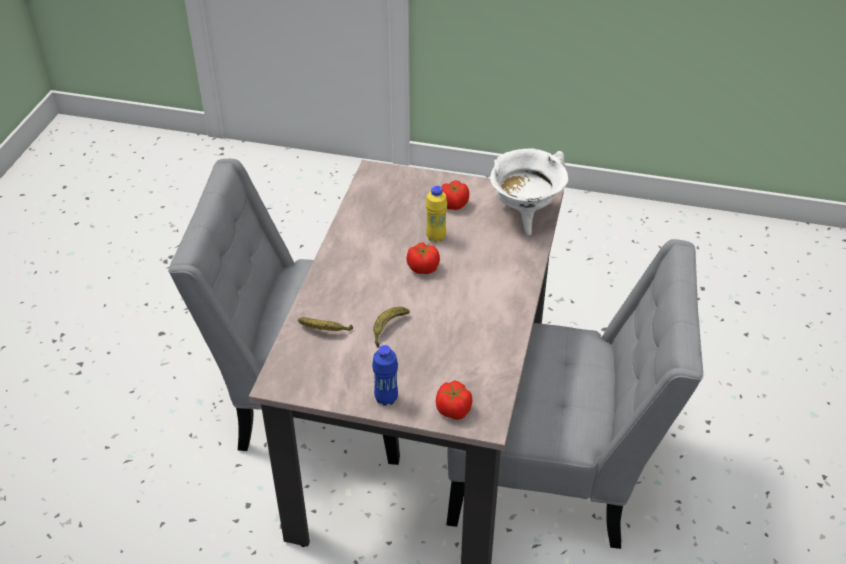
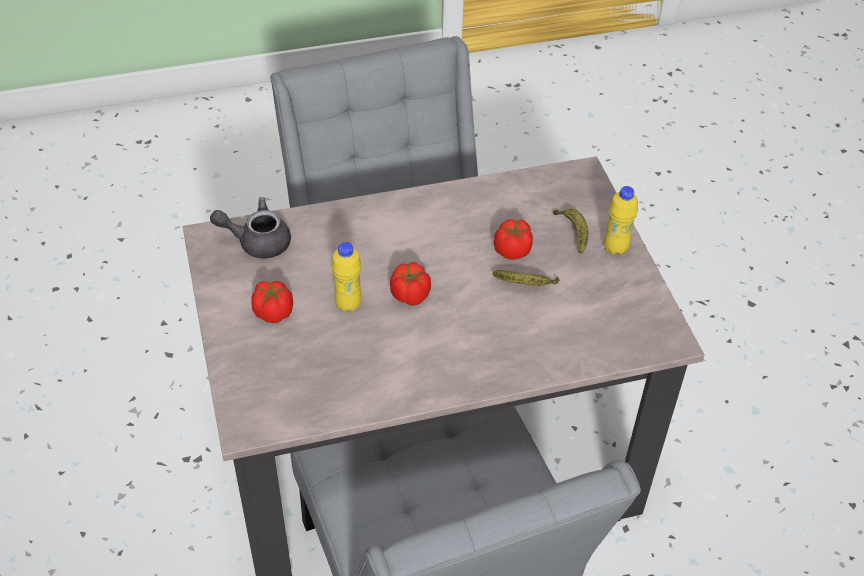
camera: 120 degrees left, 5 degrees up
(324, 330) = (570, 336): banana -> banana (572, 233)
(386, 398) = (615, 248): blue bottle -> yellow bottle
(453, 410) = (588, 198): tomato -> tomato (512, 250)
(525, 215) = (257, 241): white cooking pot -> grey teapot

